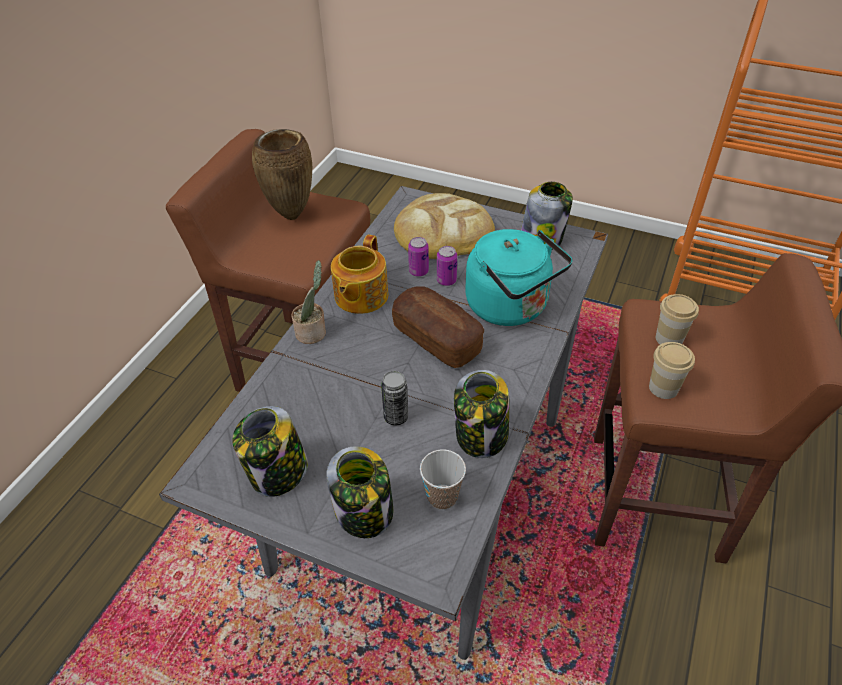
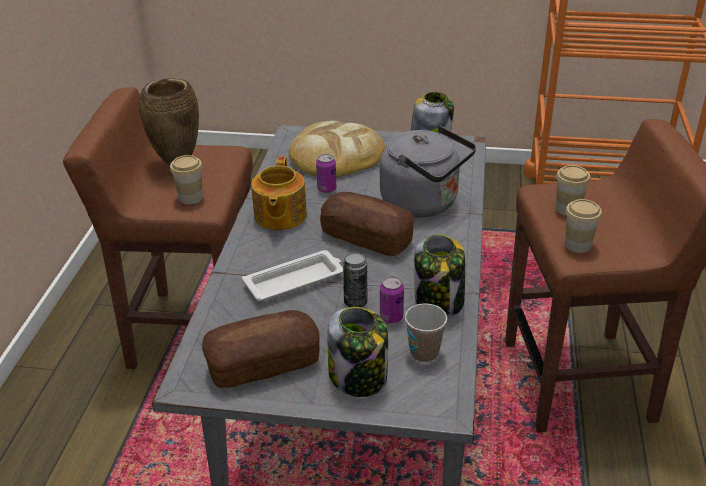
camera: 15 degrees left, 10 degrees down
(278, 473) = (263, 364): jar -> bread
(290, 255) = (190, 198): none -> cup
(313, 332) = (246, 251): potted plant -> none
(347, 378) = (296, 280): none -> white tray
(446, 280) = (356, 192): can -> can (391, 317)
(511, 307) = (424, 203): turquoise kettle -> grey kettle

